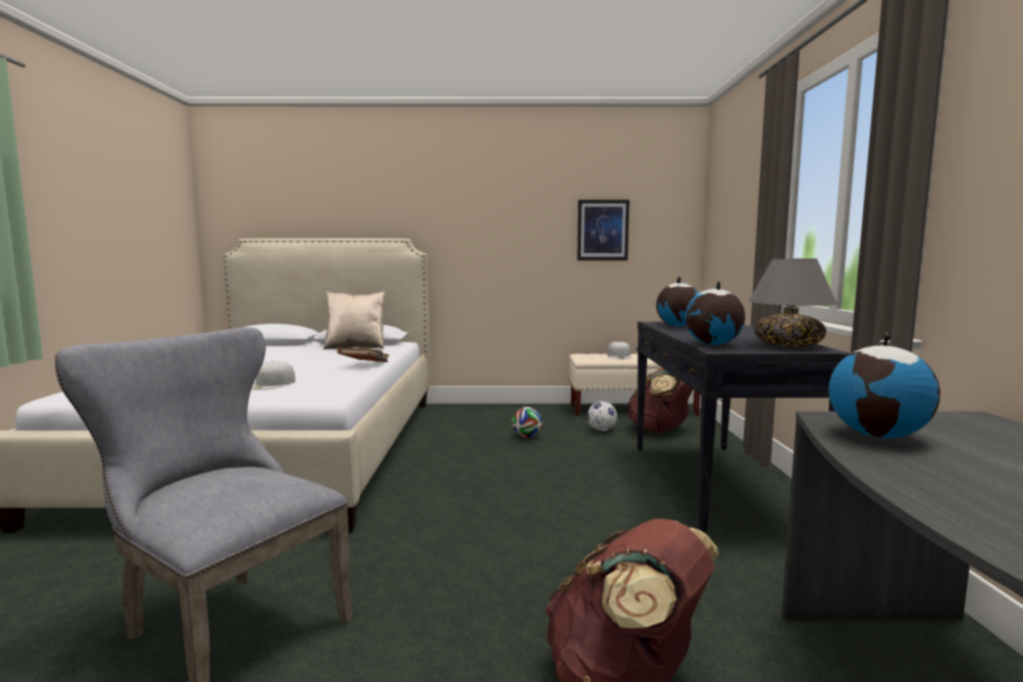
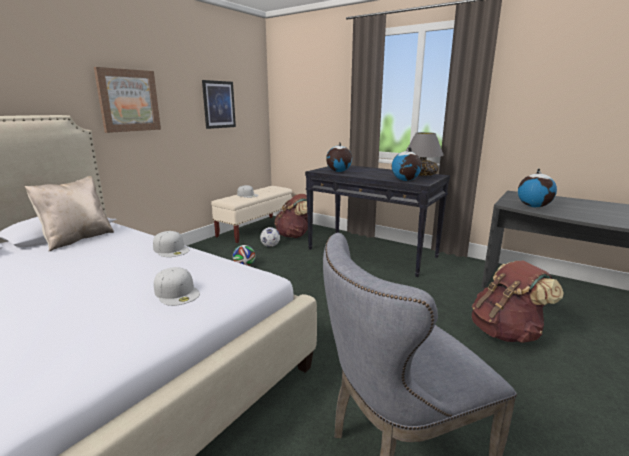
camera: 55 degrees left, 10 degrees up
(365, 365) = (171, 249): brown book -> white cap
(477, 225) = (128, 100): none -> picture

